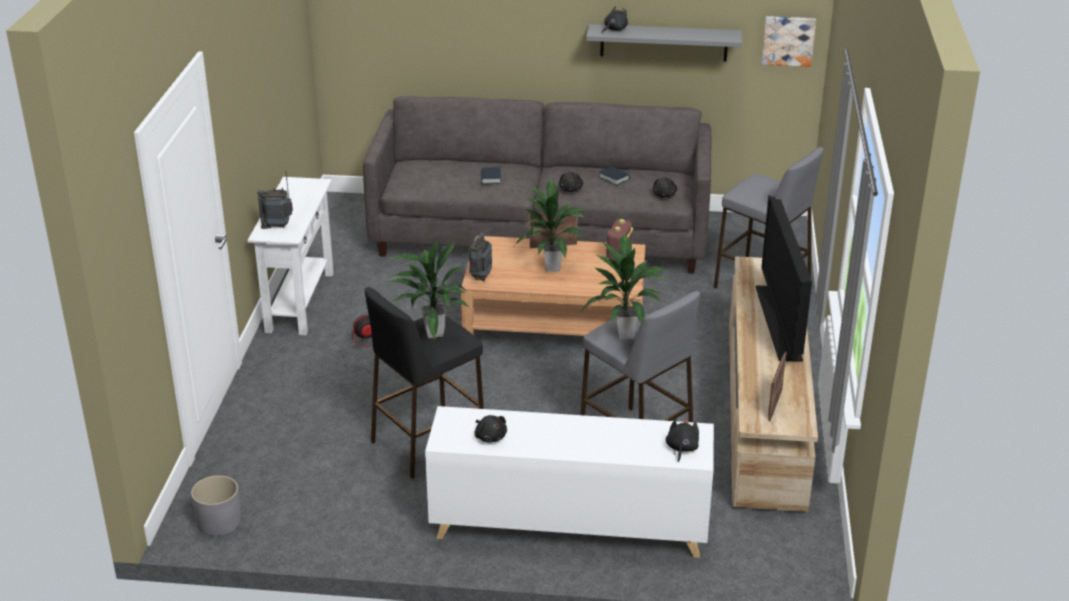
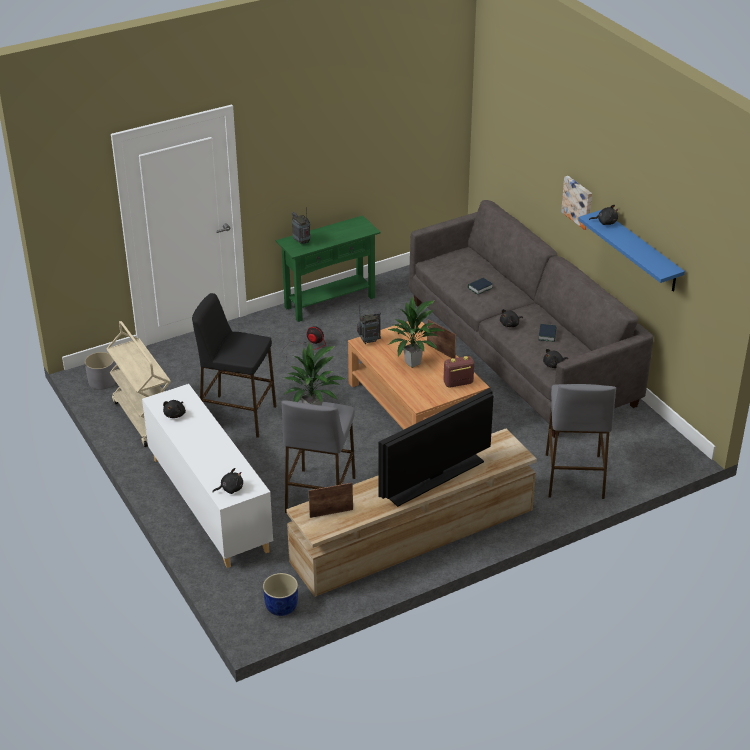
camera: 55 degrees right, 5 degrees up
(300, 302) = (330, 302): white console table -> green console table
(343, 516) = (144, 419): none -> beige cart
(433, 333) = (240, 345): potted plant -> none
(664, 42) = (640, 252): grey shelf -> blue shelf
(788, 40) = (712, 298): picture -> picture (578, 202)
(802, 543) = (281, 607): none -> blue planter

